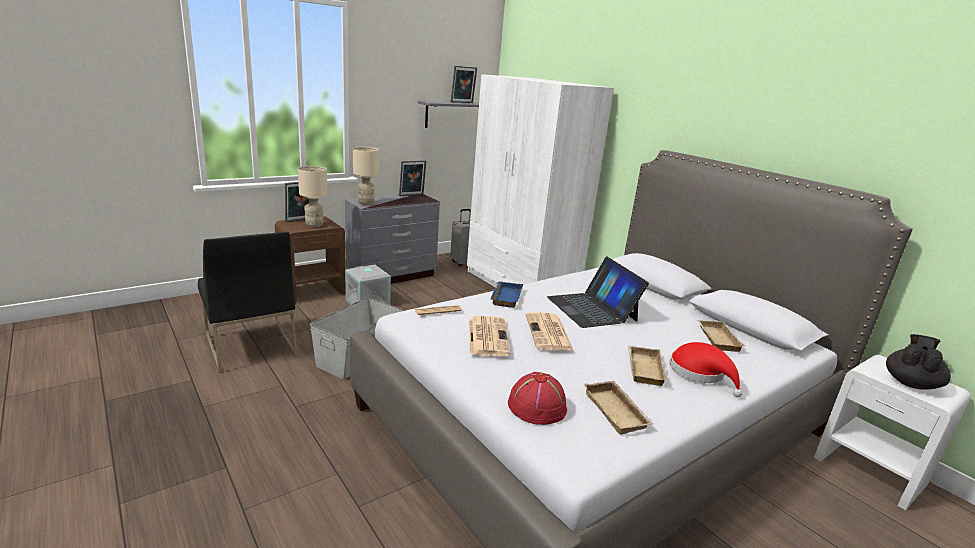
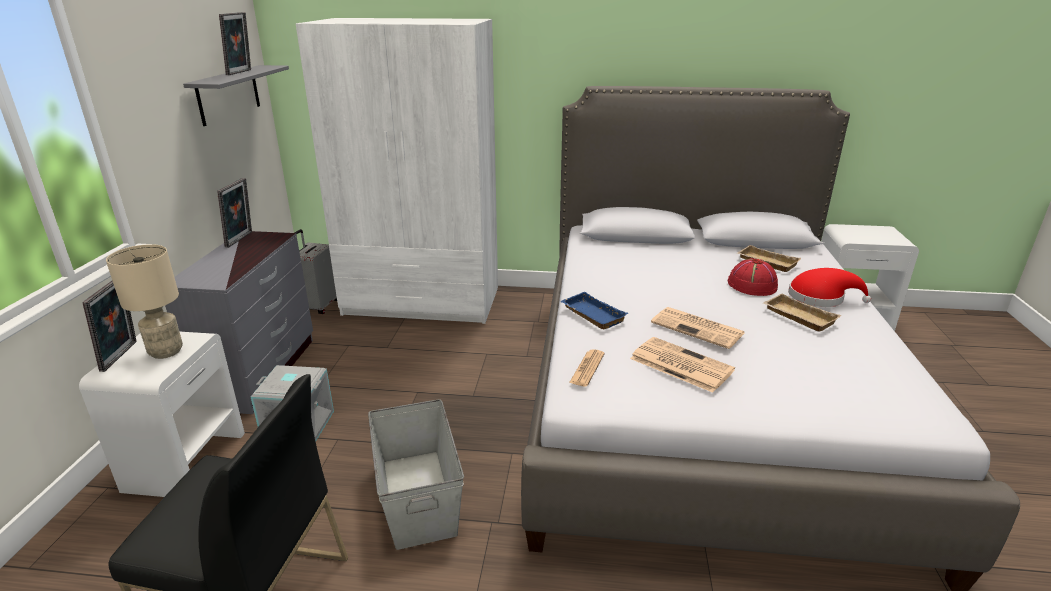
camera: 45 degrees left, 5 degrees up
(312, 291) = (186, 460): brown nightstand -> white nightstand
(366, 203) = (210, 278): beige table lamp -> none
(537, 405) = (836, 400): red hat -> red hat (751, 285)
(592, 309) = (664, 285): laptop -> none
(617, 411) = (865, 364): beige tray -> none
(910, 383) = (876, 236): black teapot -> none

